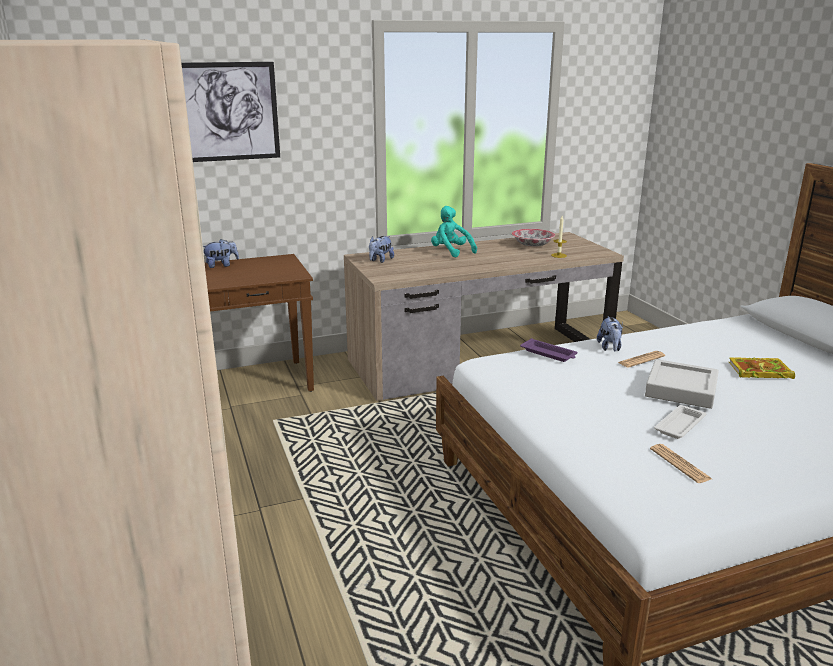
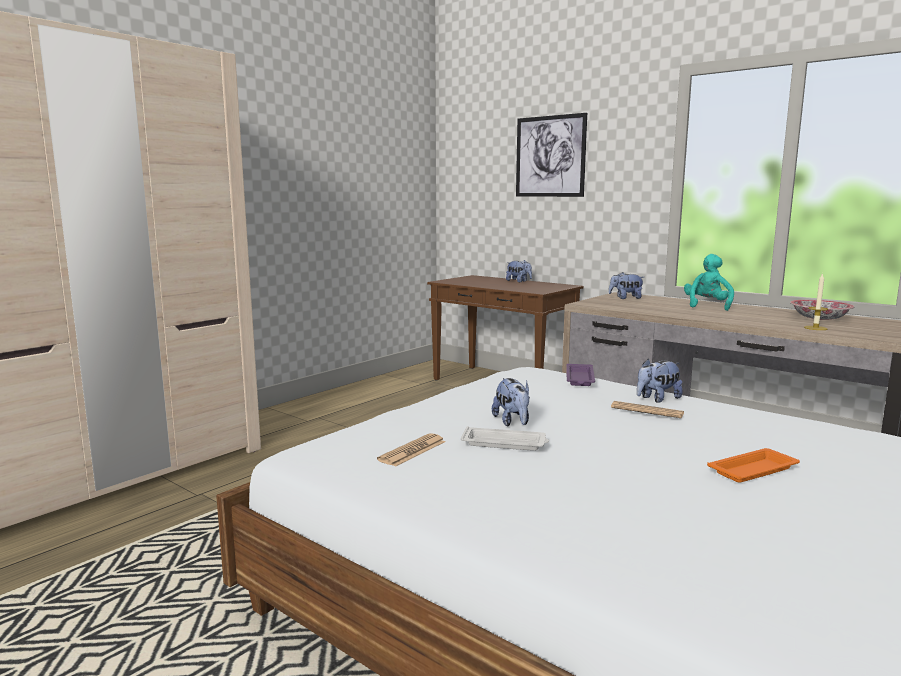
camera: 60 degrees right, 10 degrees down
(632, 409) = (512, 422): none -> plush toy
(681, 389) = (599, 434): grey tray -> none
(758, 371) = (754, 470): book -> orange tray

